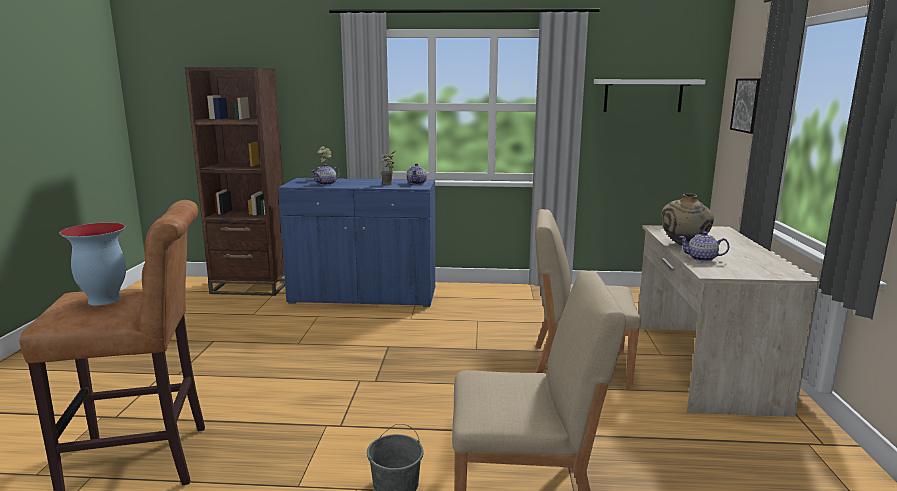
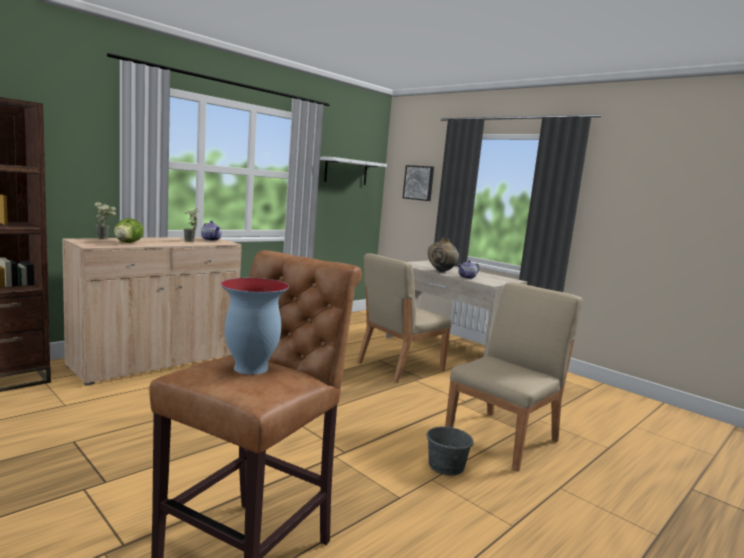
camera: 50 degrees left, 5 degrees down
(326, 184) = (127, 243): teapot -> lettuce
(363, 296) = (156, 361): blue cabinet -> beige cabinet

